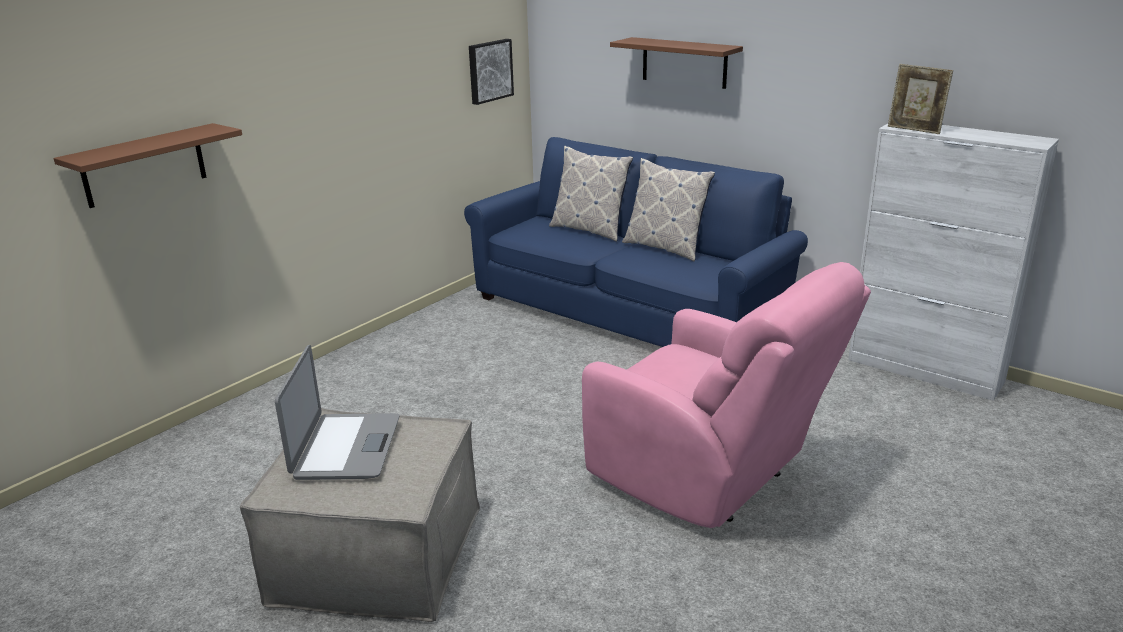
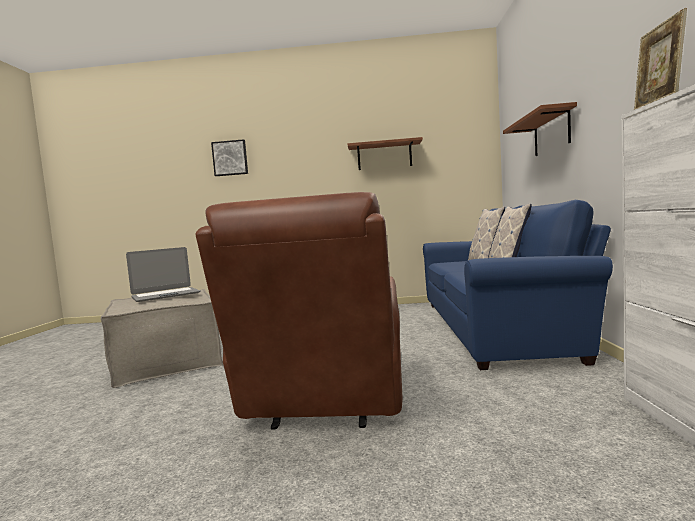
camera: 55 degrees right, 20 degrees down
(144, 165) = (243, 194): brown shelf -> brown shelf (384, 156)
(489, 71) = (461, 170): picture -> picture (230, 158)
(710, 477) = (324, 405): pink armchair -> brown armchair

